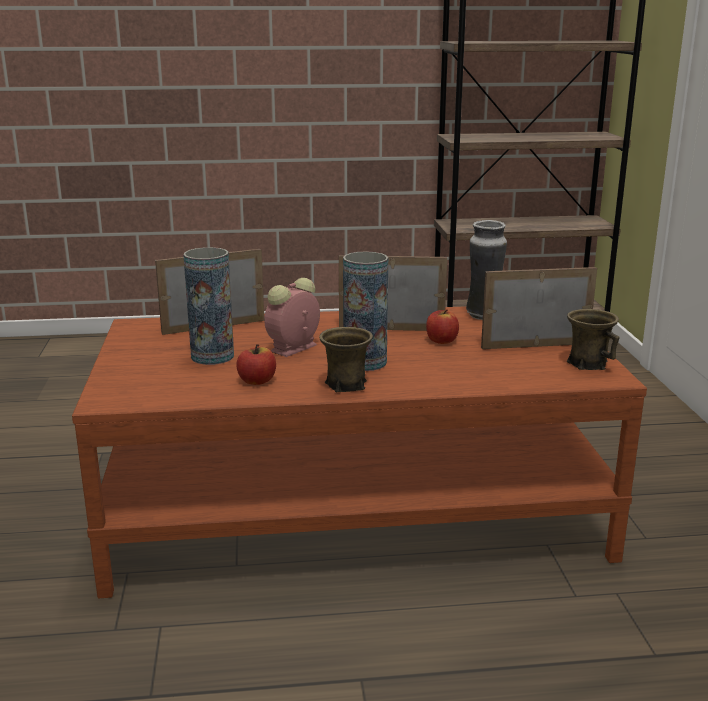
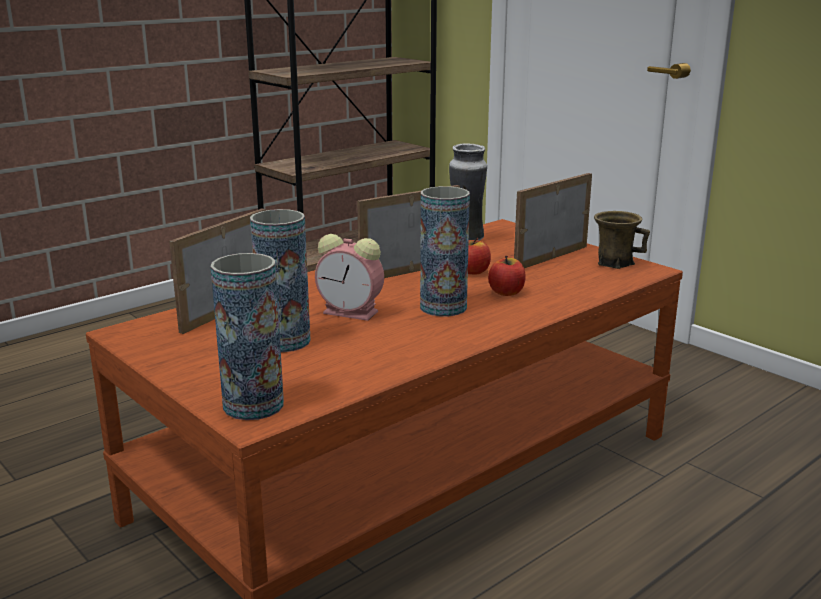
camera: 35 degrees left, 0 degrees up
(121, 392) = (253, 405): none -> vase
(257, 381) = (377, 352): apple -> apple (506, 292)
(293, 349) = (353, 312): alarm clock -> alarm clock turned 75 degrees counterclockwise
(345, 385) = (465, 332): brown mug -> none

